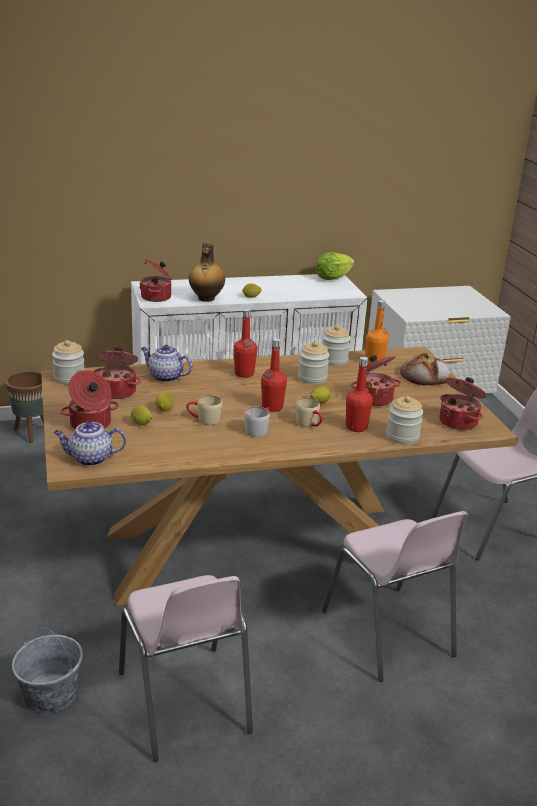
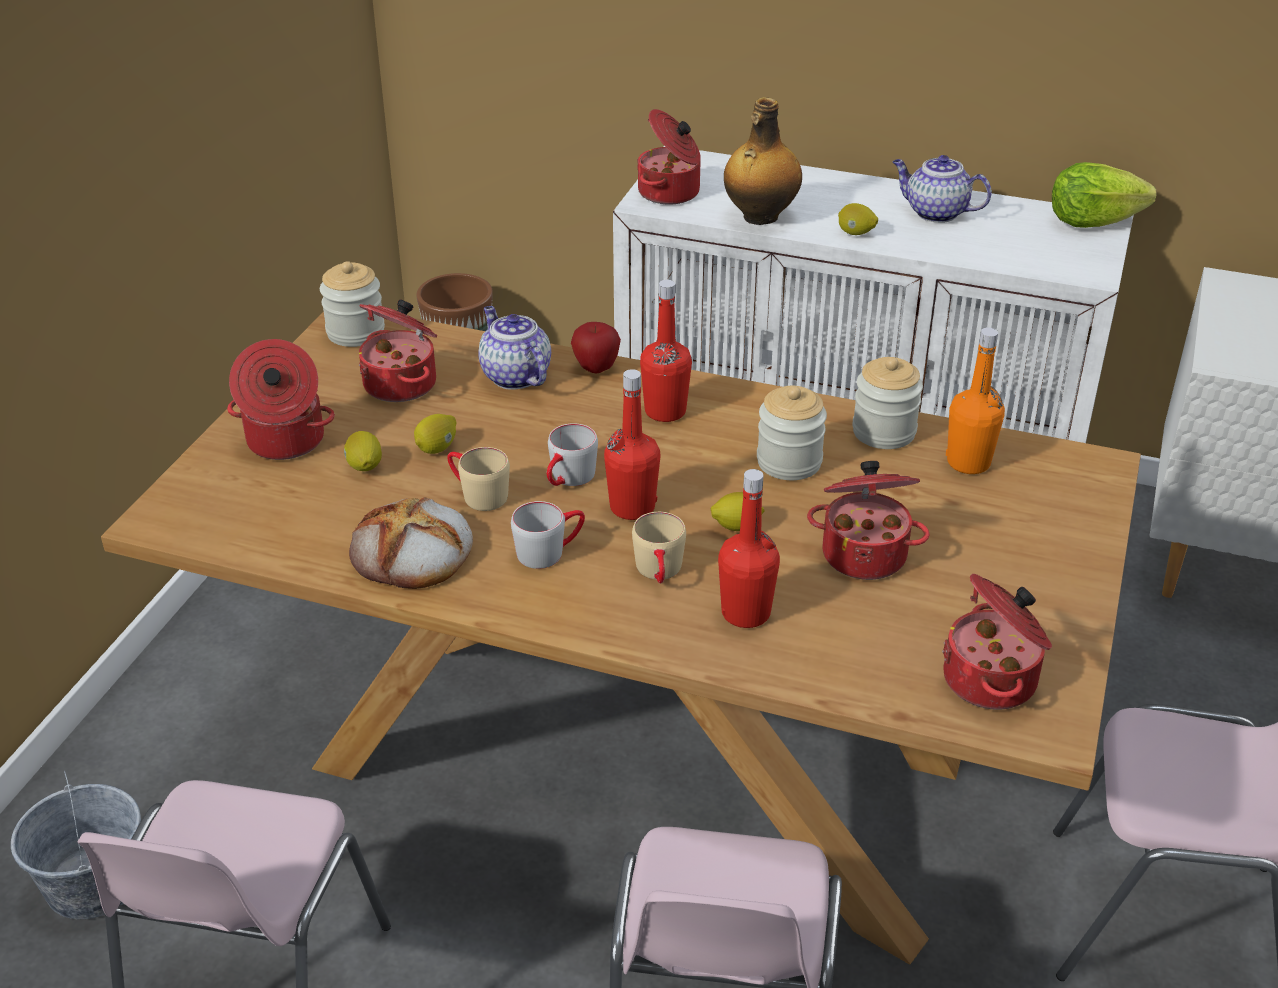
camera: 35 degrees right, 10 degrees up
(90, 458) = (208, 513): teapot -> teapot (935, 213)
(197, 366) = (596, 368): none -> apple
(235, 405) = (568, 480): none -> grey mug
(402, 436) = (818, 671): jar -> none
(425, 376) = (1050, 532): bread -> bread (413, 553)

